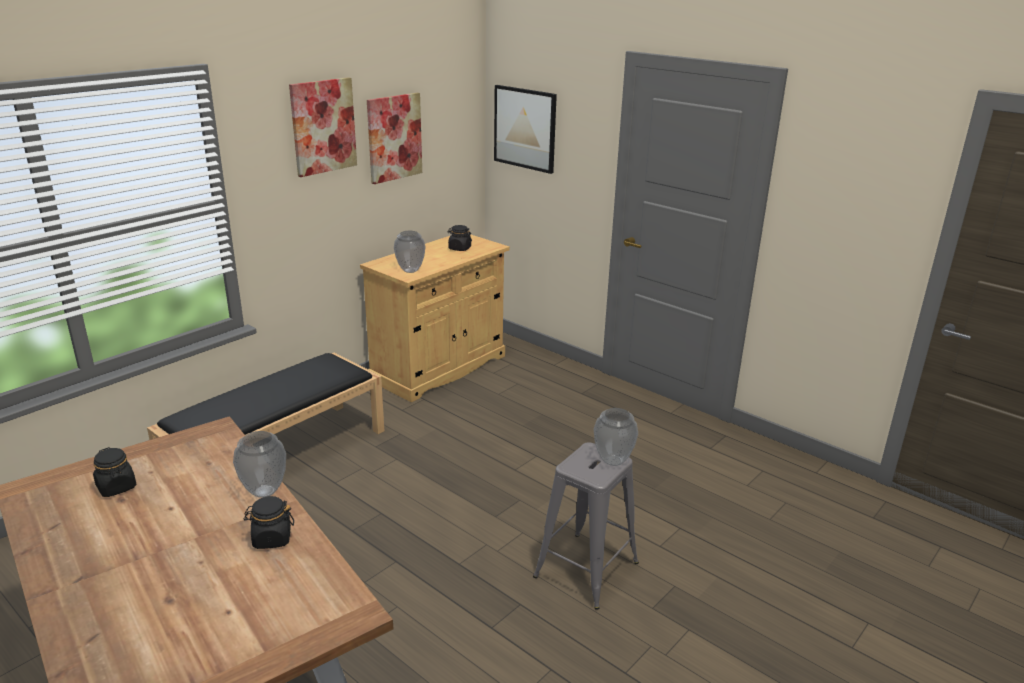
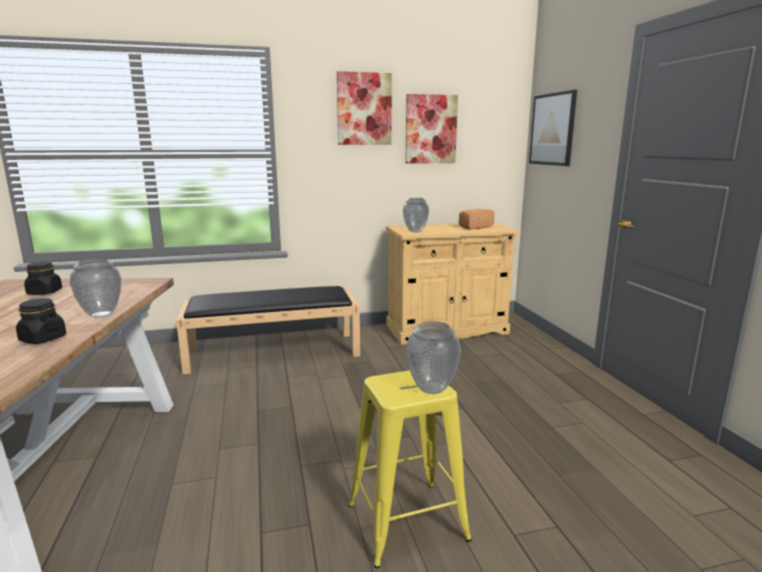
camera: 35 degrees right, 10 degrees down
(459, 248) = (474, 227): black jar -> bread
(586, 569) = (407, 522): grey stool -> yellow stool

